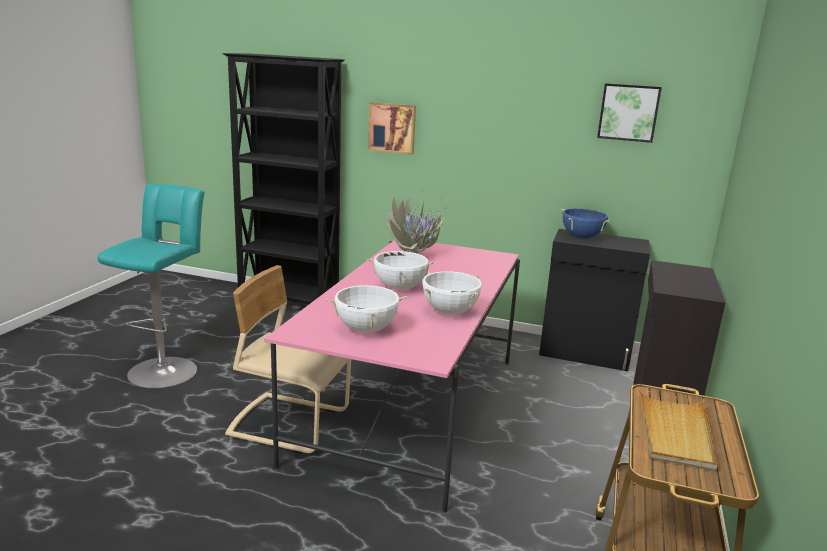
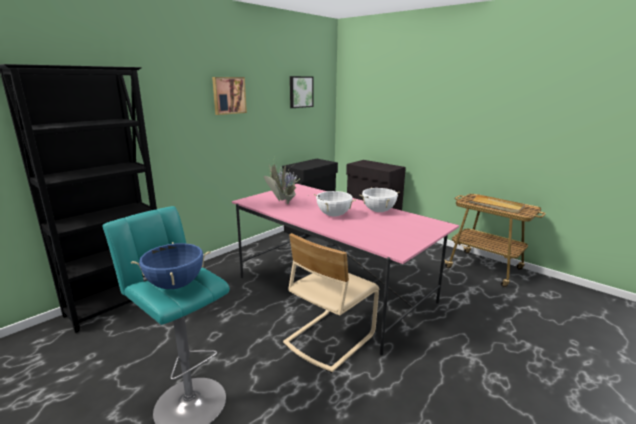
camera: 65 degrees left, 0 degrees up
(366, 330) = (398, 232): white cooking pot -> none
(392, 128) = (172, 123): picture -> picture (228, 95)
(581, 237) = (303, 165): blue cooking pot -> blue cooking pot (175, 285)

